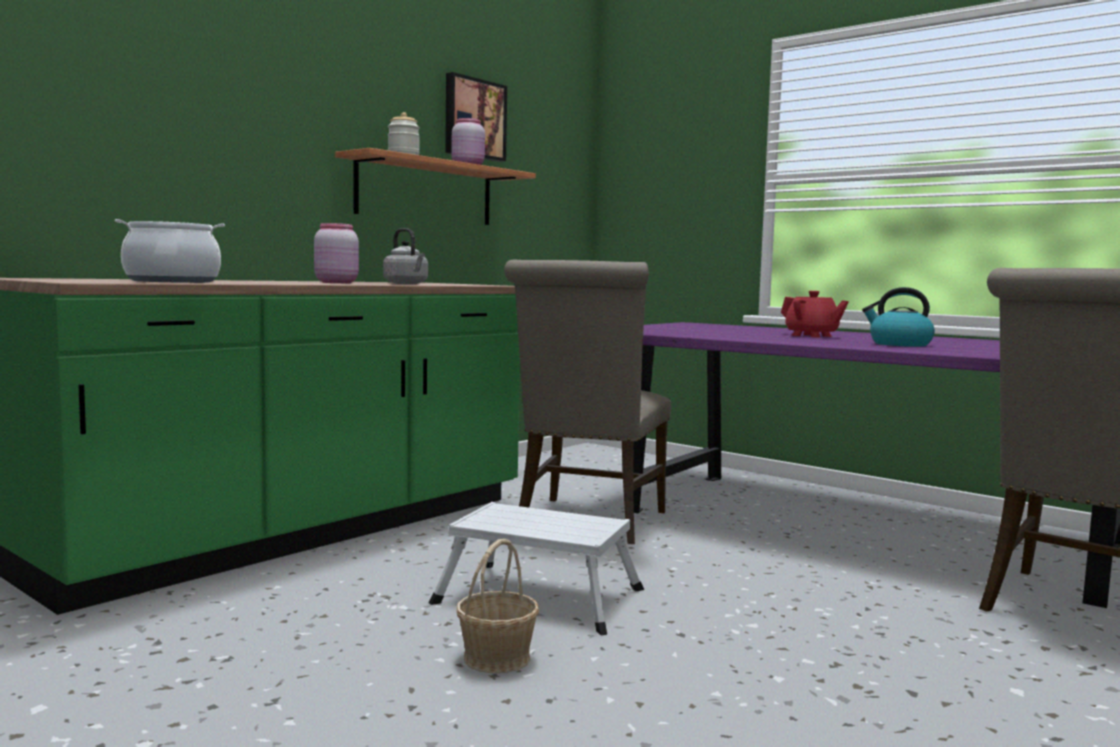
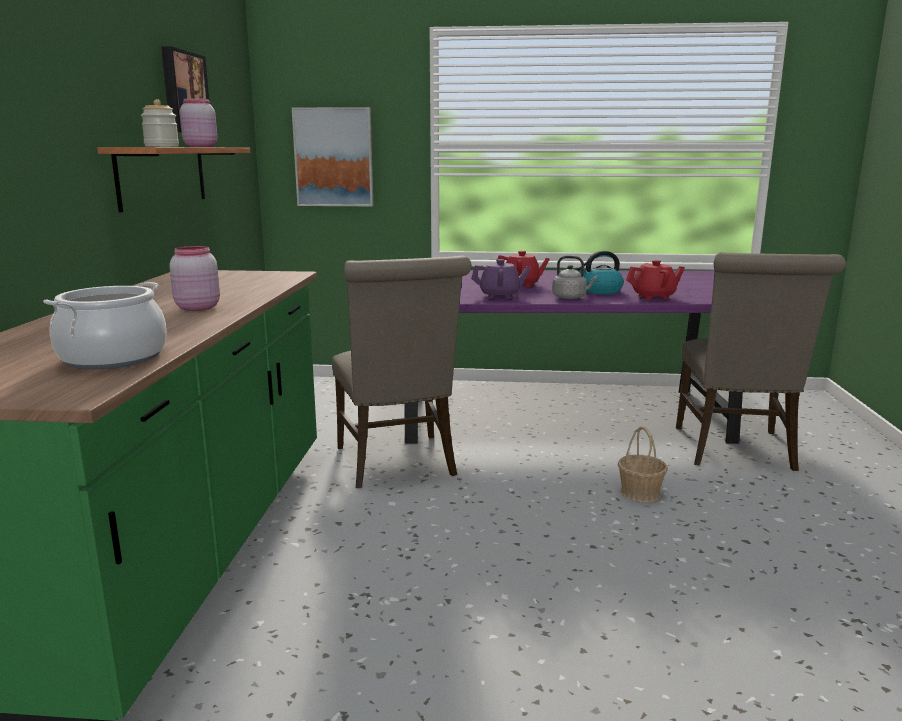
camera: 35 degrees left, 10 degrees up
(407, 284) = (243, 293): grey kettle -> grey kettle (571, 297)
(497, 658) = (525, 617): basket -> basket (640, 493)
(538, 596) = (467, 548): white step ladder -> none
(664, 196) = (334, 157): none -> picture
(750, 337) = (500, 296): none -> purple teapot
(960, 351) = (654, 297): none -> red teapot

